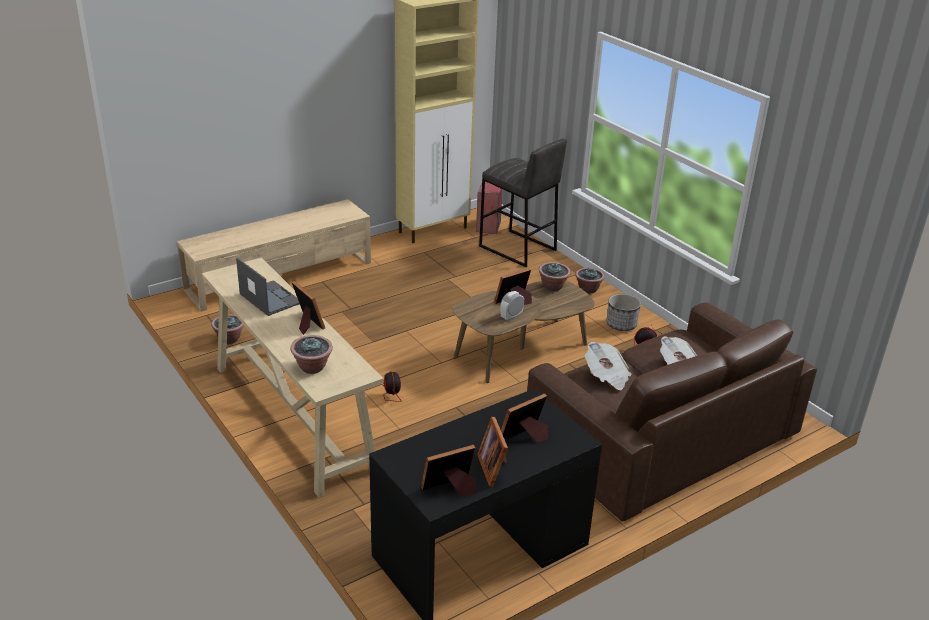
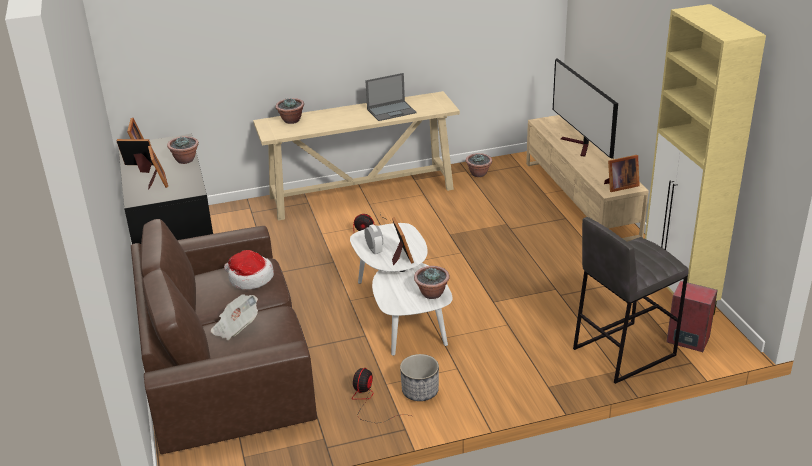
camera: 110 degrees right, 0 degrees up
(262, 230) = (580, 146): none -> television
(307, 324) = (348, 121): picture frame -> picture frame (619, 186)
(521, 350) = (401, 311): brown coffee table -> white coffee table
(588, 290) = (506, 385): potted plant -> potted plant (185, 160)
(606, 376) = (250, 278): newspaper -> hat

